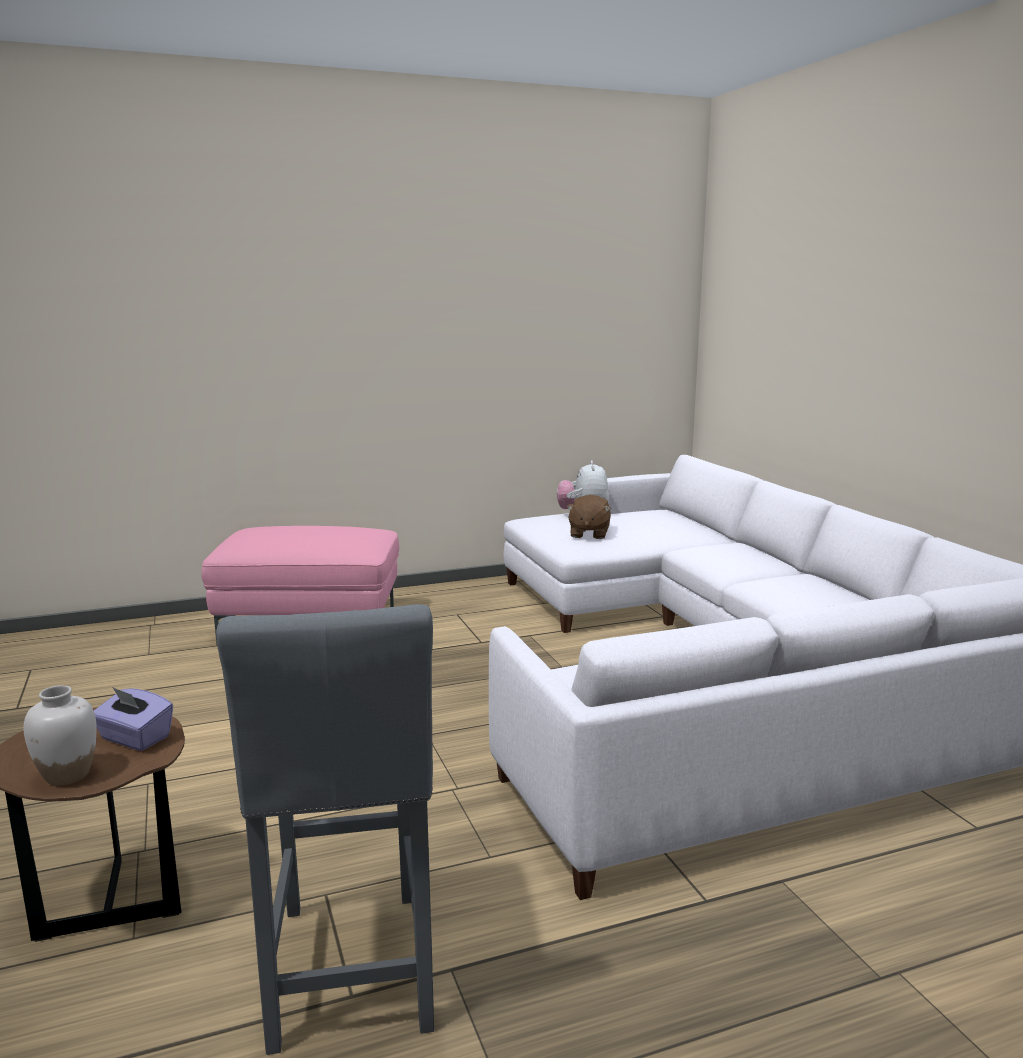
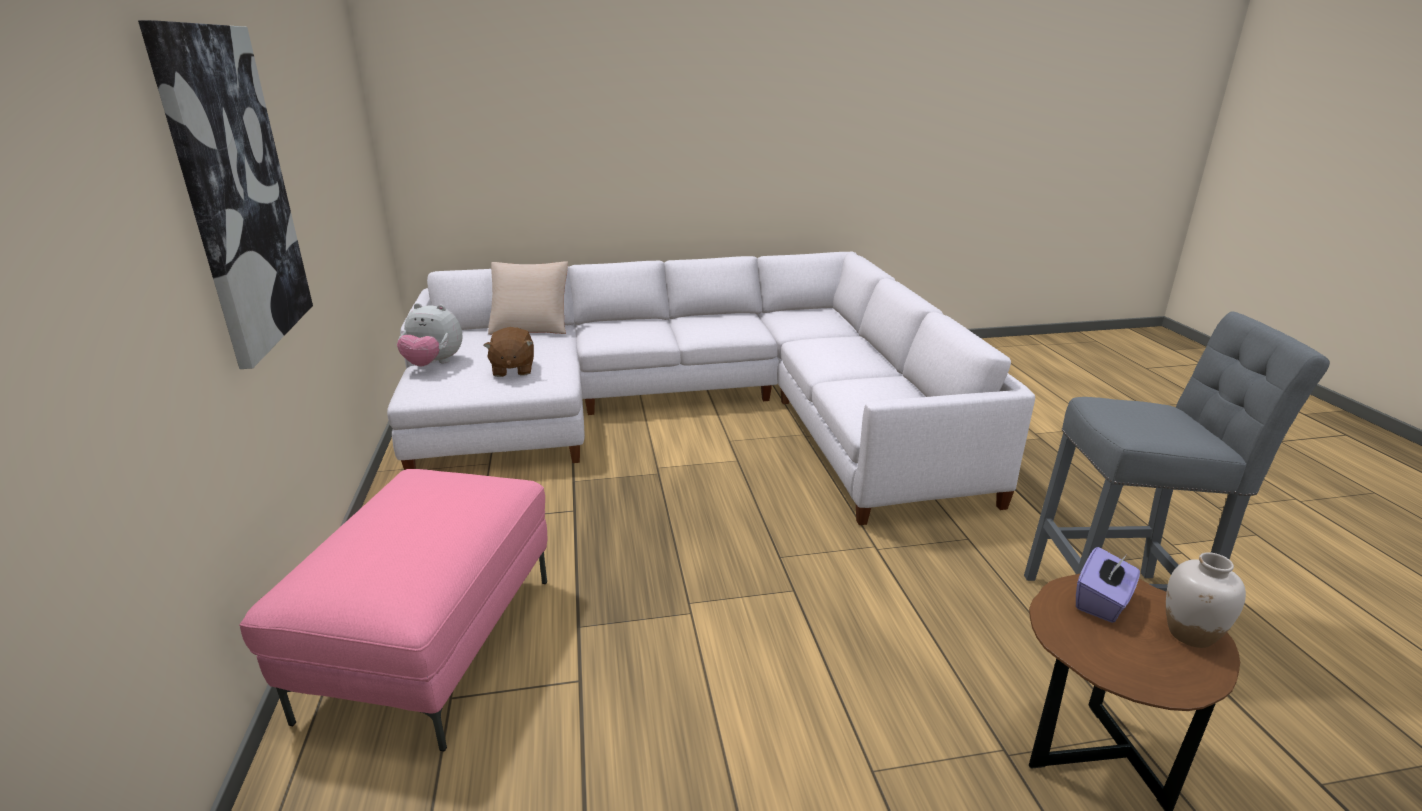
camera: 80 degrees left, 10 degrees up
(376, 330) = (235, 192): none -> picture
(588, 534) = (512, 369): brown plush toy -> brown plush toy turned 60 degrees clockwise
(698, 526) = (531, 327): none -> beige pillow

